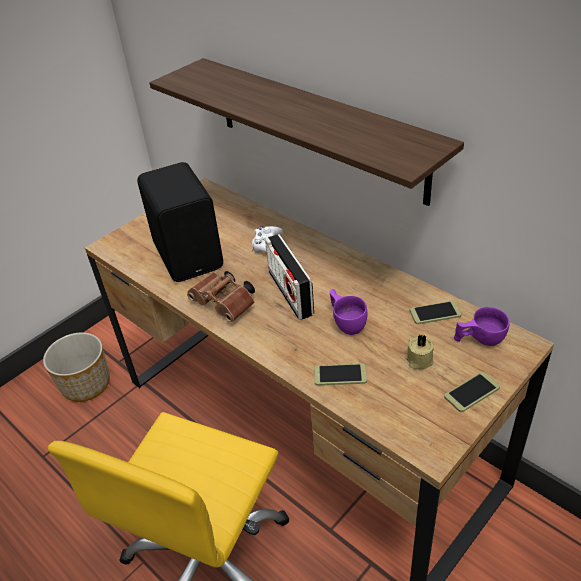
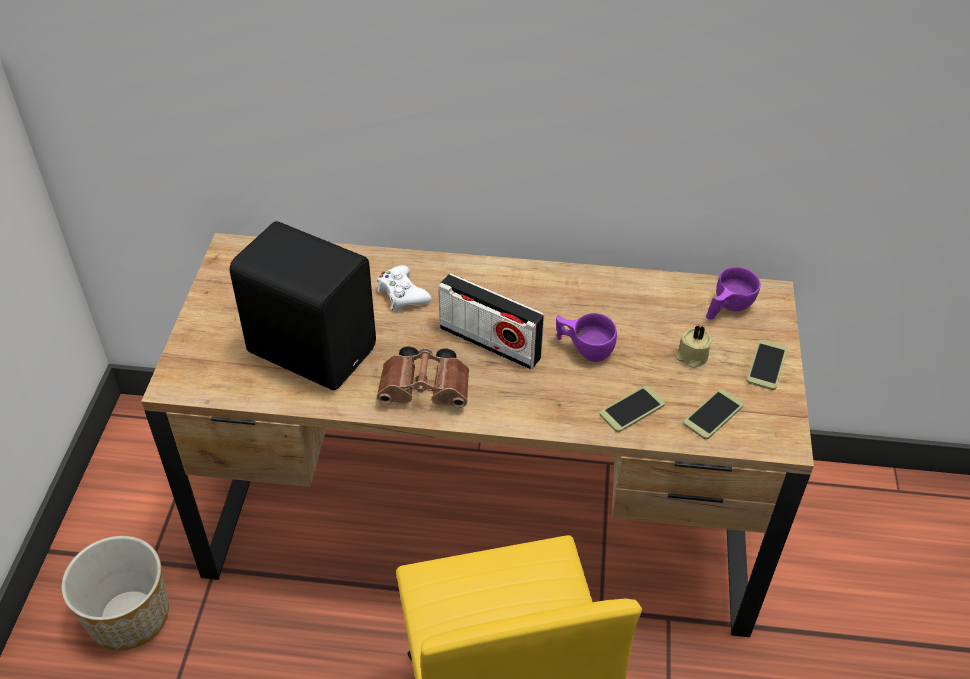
camera: 40 degrees left, 5 degrees up
(316, 128) = (440, 120): shelf -> none
(435, 313) = (662, 298): phone -> phone (713, 415)

